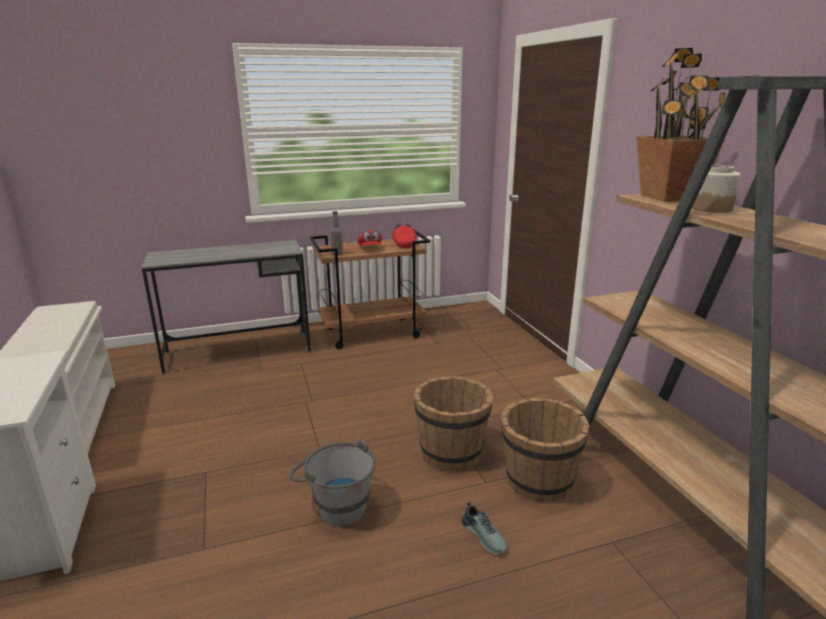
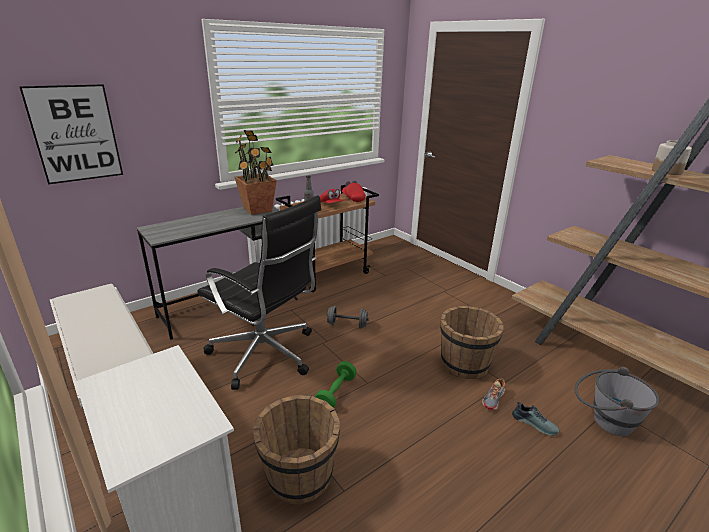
camera: 20 degrees left, 5 degrees up
(99, 156) = (75, 134): none -> picture
(238, 402) = (265, 355): none -> black office chair
(277, 453) = (336, 393): none -> green dumbbell
(335, 505) = (416, 426): grey bucket -> grey bucket (604, 420)
(348, 387) = (347, 325): none -> grey dumbbell
(455, 497) = (494, 399): none -> shoe
(538, 481) = (536, 374): brown bucket -> brown bucket (299, 476)
(670, 197) = (623, 161): potted plant -> potted plant (258, 210)

